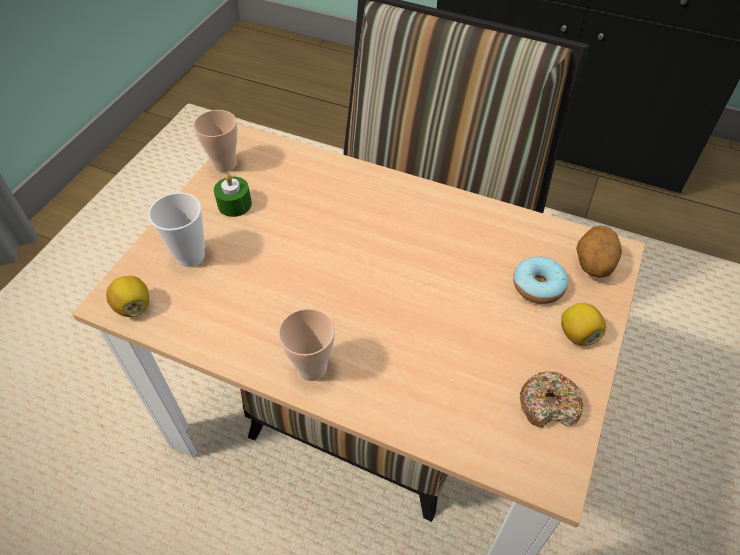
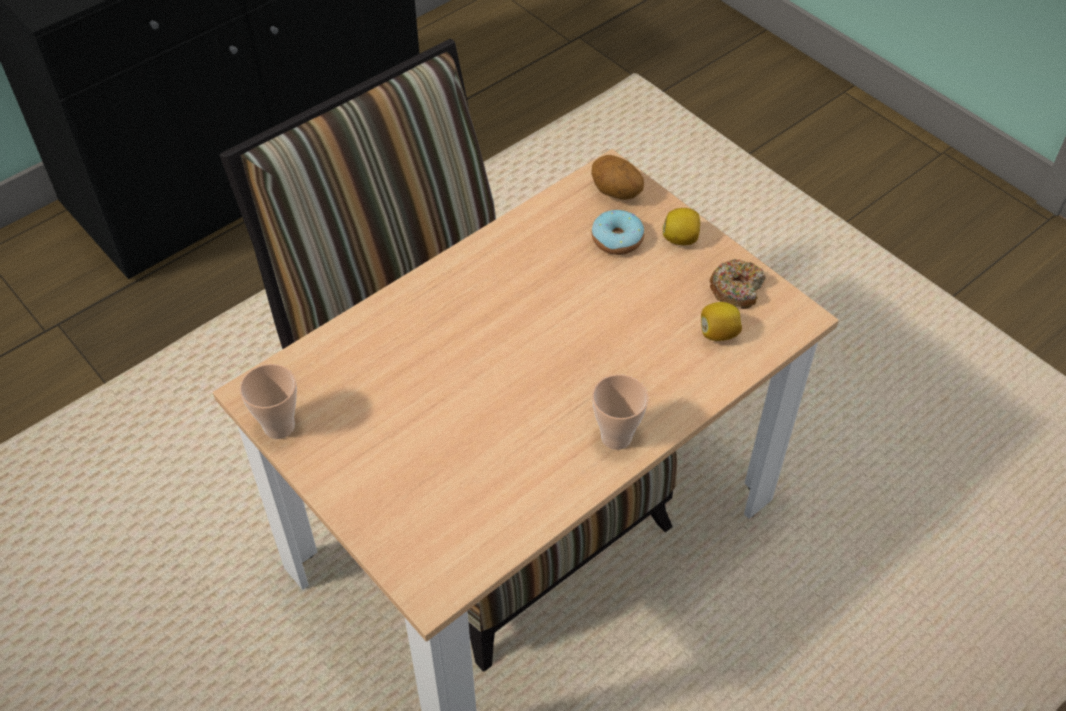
camera: 65 degrees left, 0 degrees up
(133, 306) = (452, 570): lemon -> lemon (718, 333)
(190, 255) = (409, 499): cup -> none
(234, 204) = (355, 436): green candle -> none

